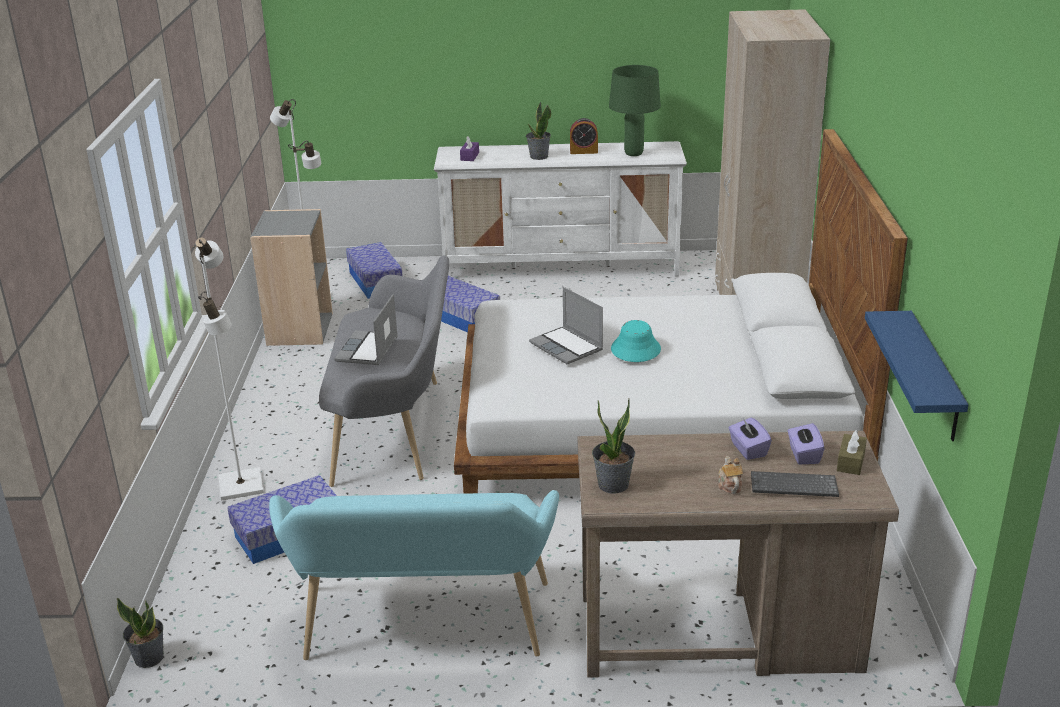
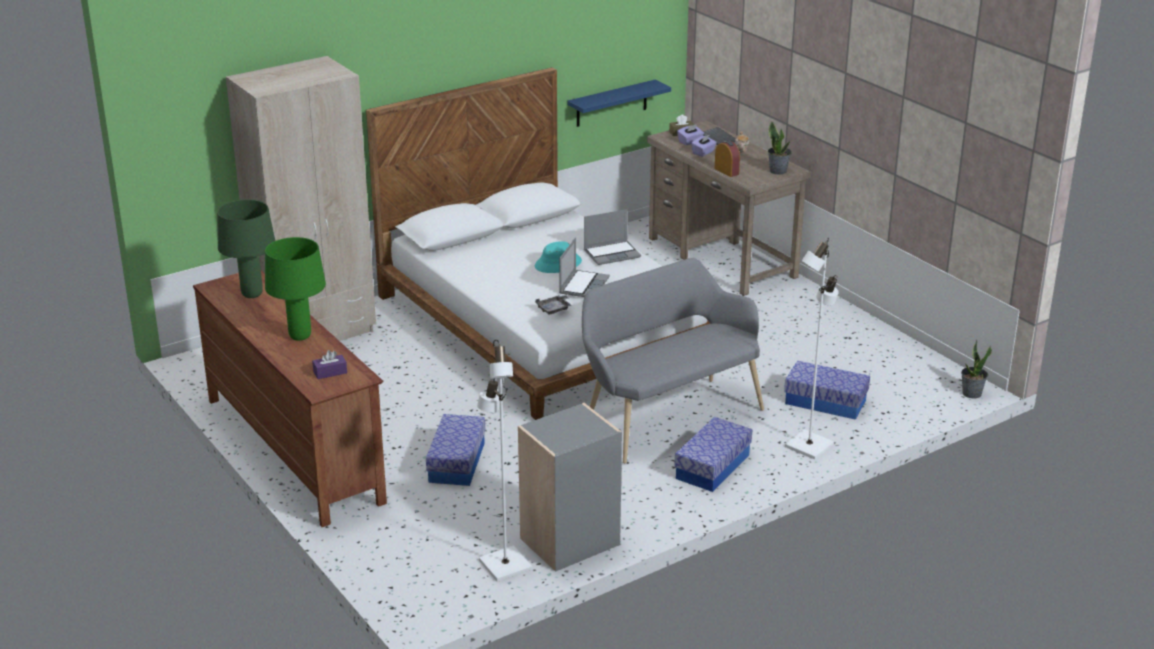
camera: 125 degrees left, 0 degrees up
(368, 350) = (683, 350): laptop -> laptop (612, 253)
(375, 282) = (425, 546): storage box -> storage box (712, 467)
(423, 629) = (831, 327): turquoise bench -> none
(534, 317) = (554, 309): none -> grey tray
(538, 157) = (299, 336): potted plant -> green table lamp
(561, 267) = (294, 450): white dresser -> brown dresser
(583, 151) = (264, 319): alarm clock -> alarm clock (726, 171)

